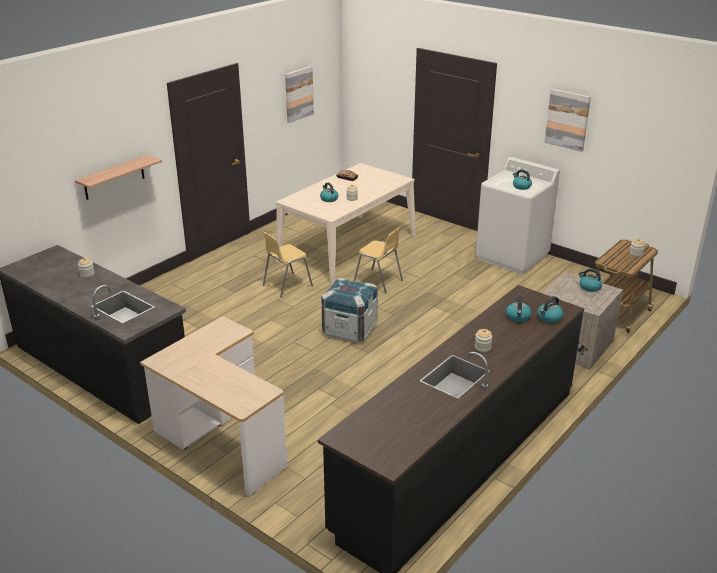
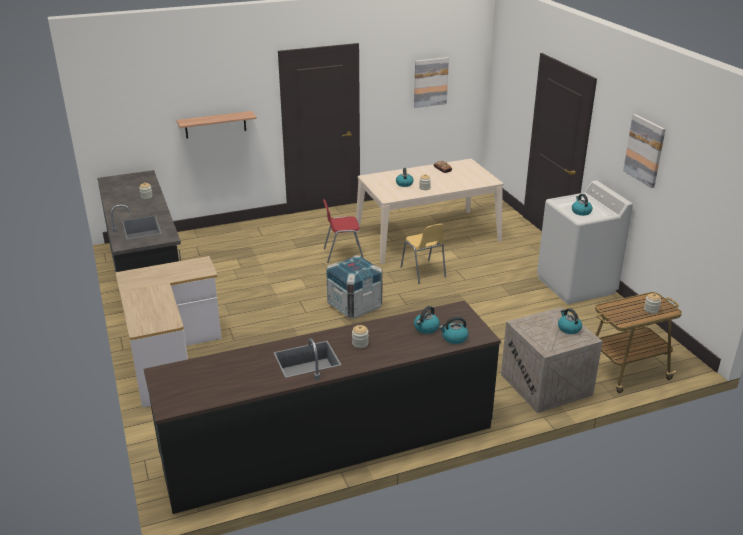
camera: 30 degrees right, 0 degrees up
(286, 285) = (342, 254): yellow chair -> red chair

